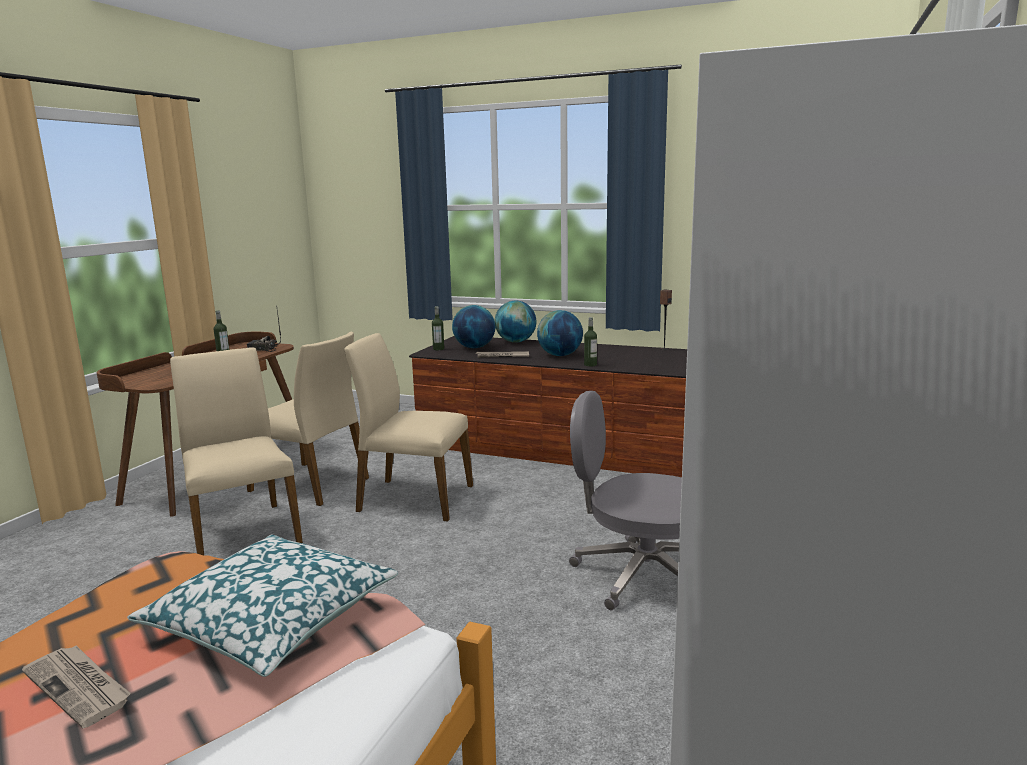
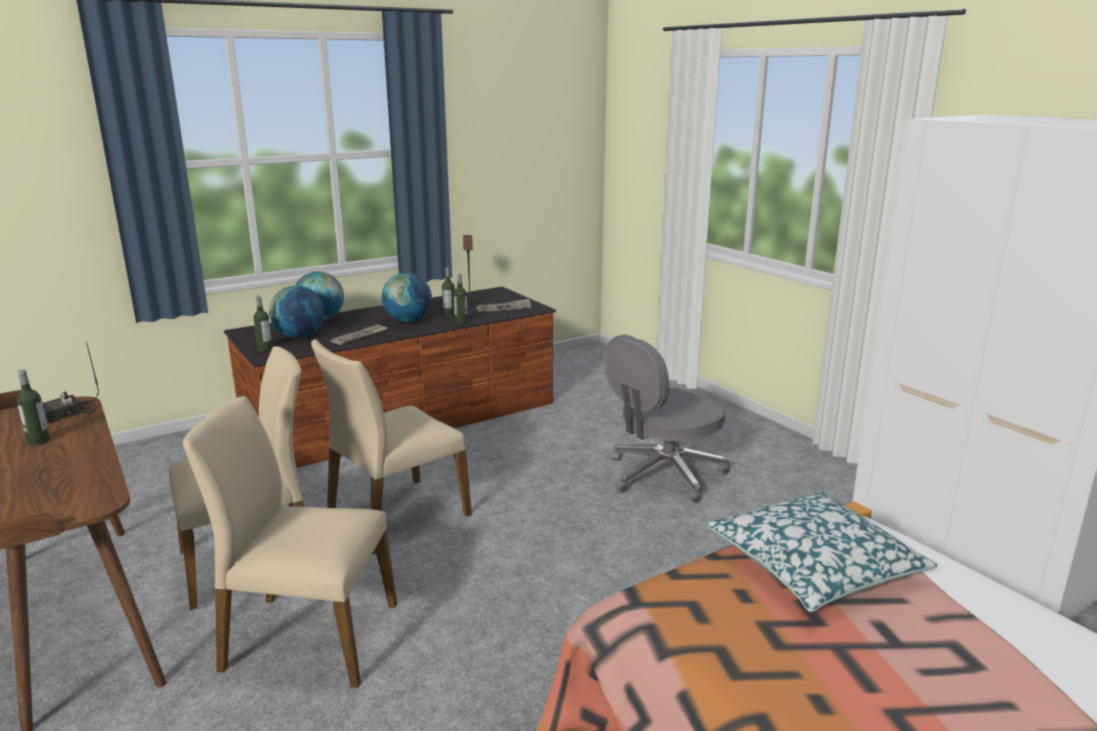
camera: 55 degrees left, 5 degrees up
(79, 687) = (869, 664): newspaper -> newspaper (504, 308)
(600, 358) = (449, 314): none -> bottle

